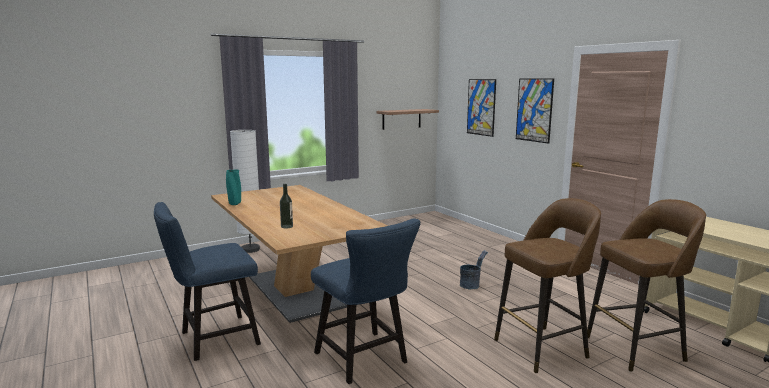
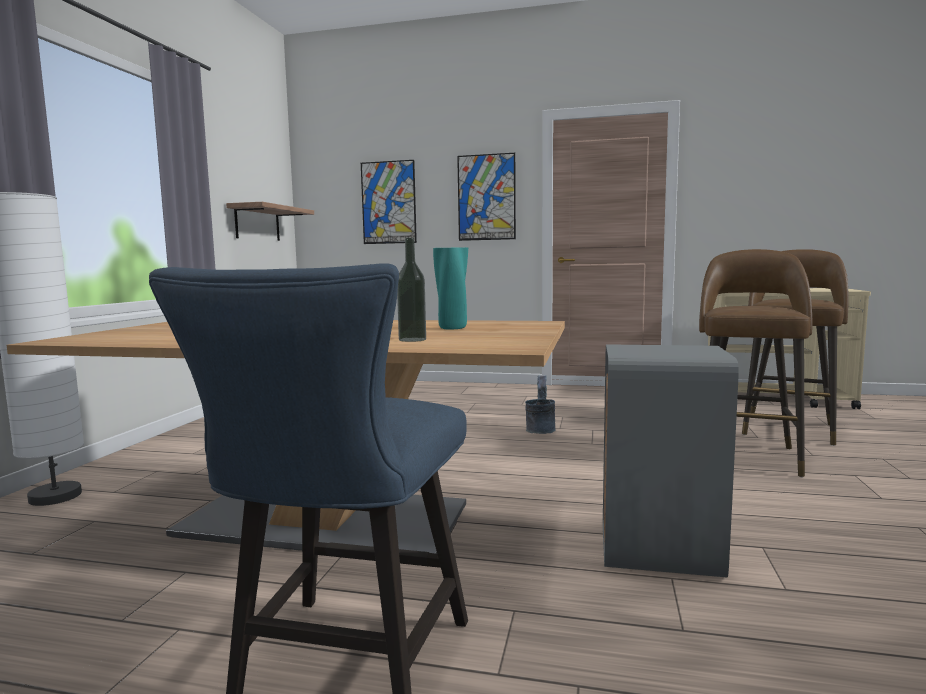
camera: 45 degrees left, 5 degrees down
(235, 204) = (147, 342): turquoise vase -> turquoise vase (452, 328)
(365, 360) = (660, 551): blue chair -> grey trash can

